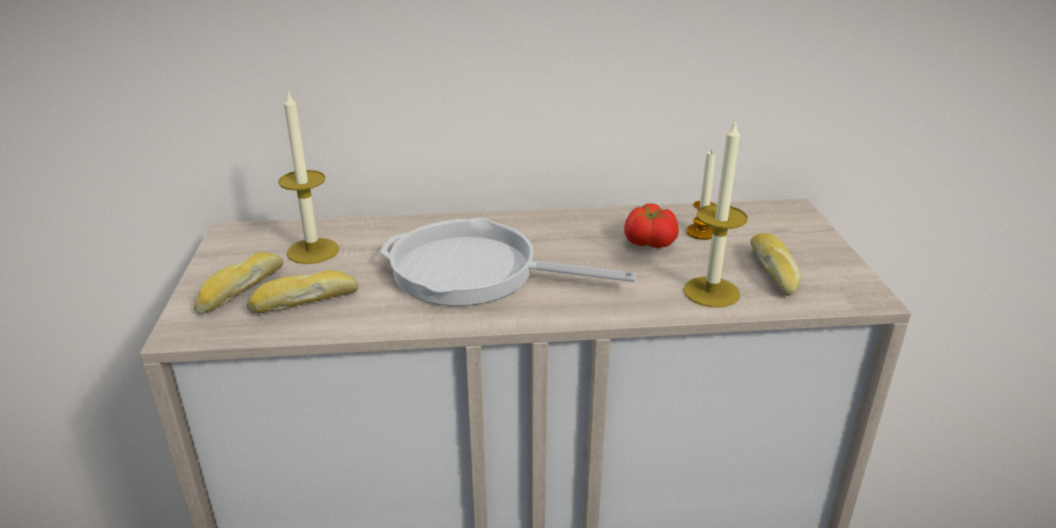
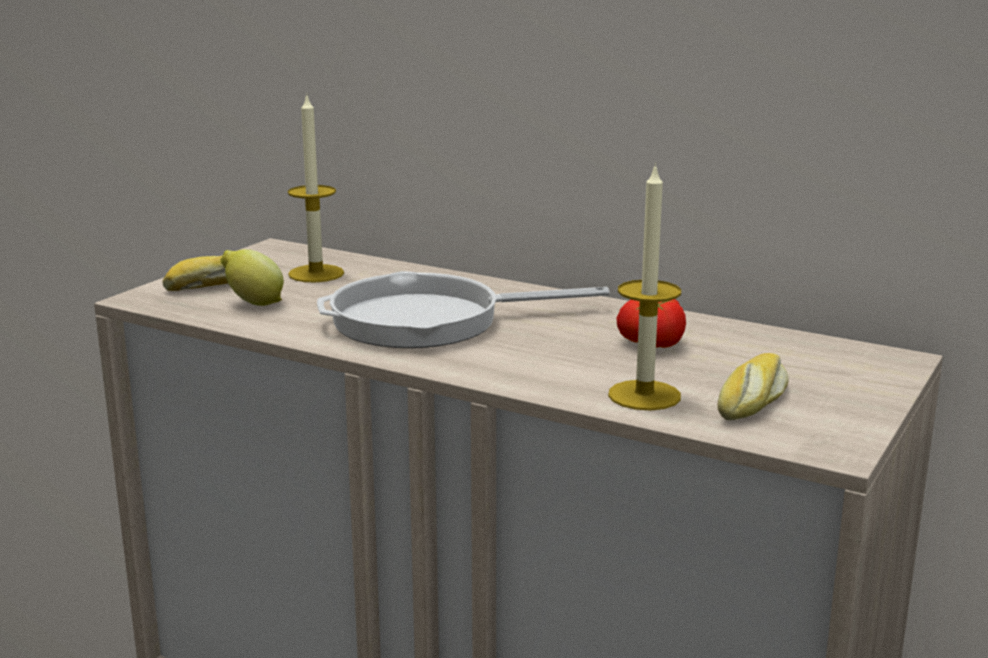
camera: 35 degrees right, 10 degrees down
(304, 302) = (253, 303): bread -> lemon
(474, 272) = (429, 321): frying pan -> frying pan turned 60 degrees counterclockwise
(701, 232) = (730, 350): candle -> none

